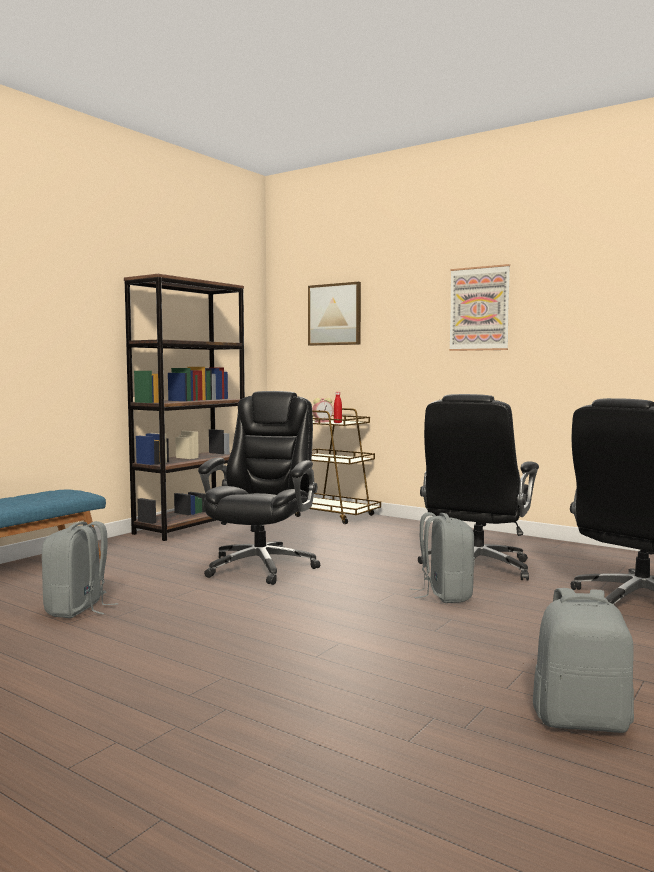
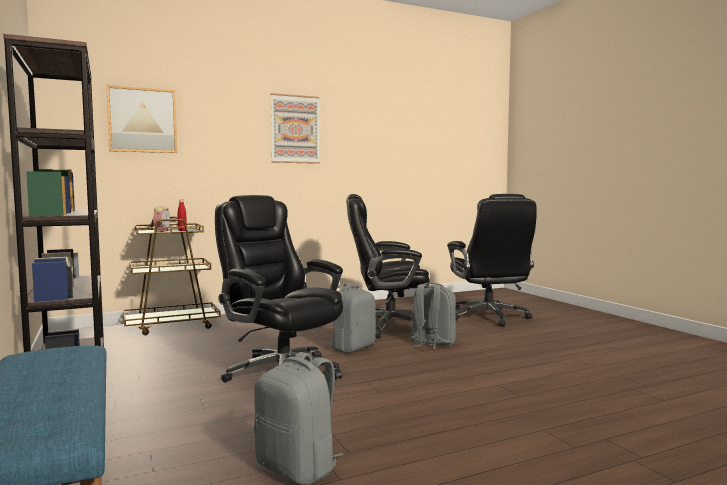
camera: 60 degrees left, 0 degrees up
(476, 568) = (387, 326): black office chair -> black office chair turned 120 degrees clockwise
(582, 720) = (642, 364): grey backpack -> grey backpack (352, 348)

